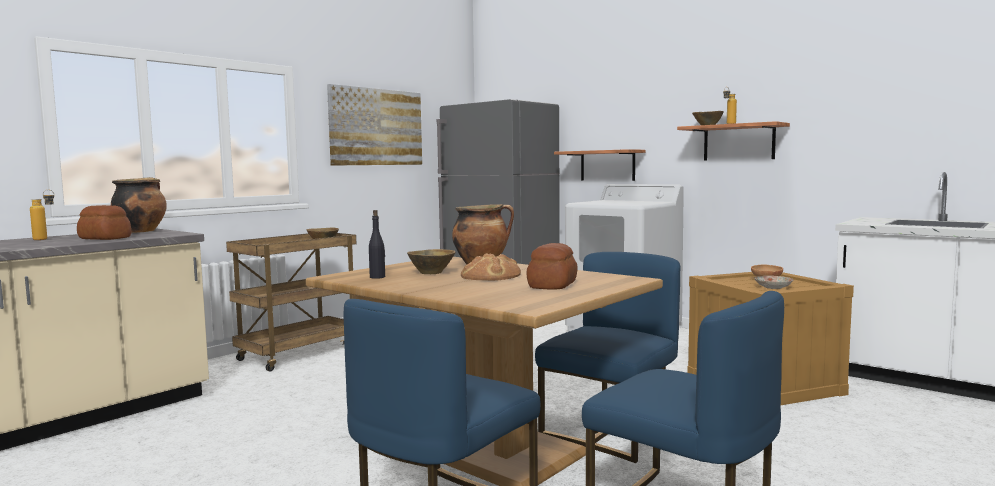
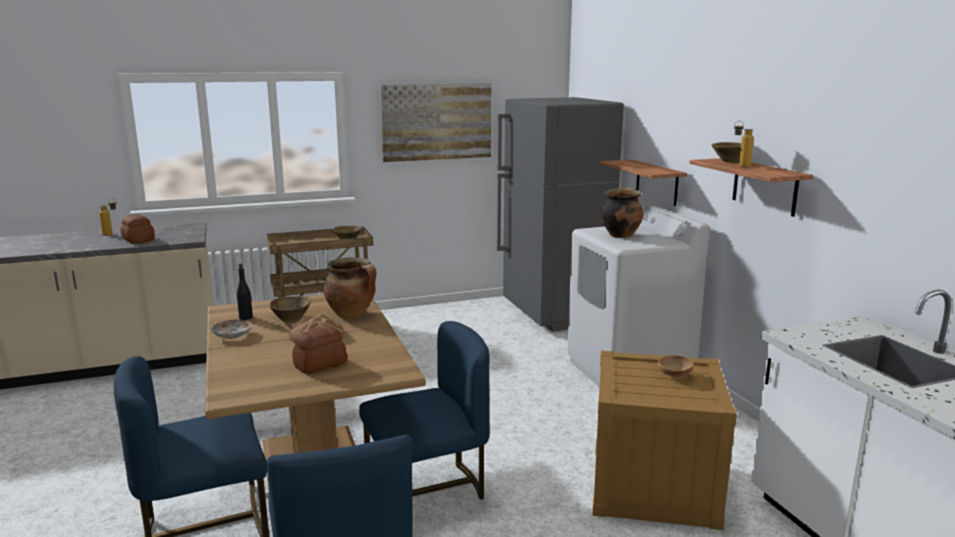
camera: 30 degrees right, 10 degrees up
(141, 231) = (184, 228): cooking pot -> cooking pot (620, 235)
(773, 287) = (650, 391): plate -> plate (233, 335)

